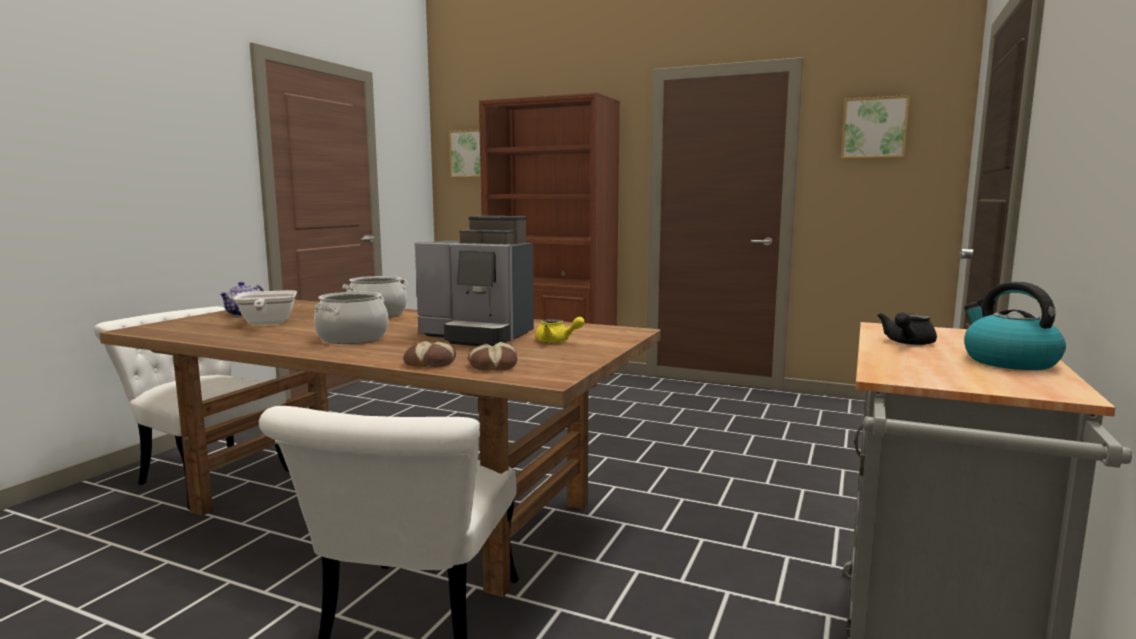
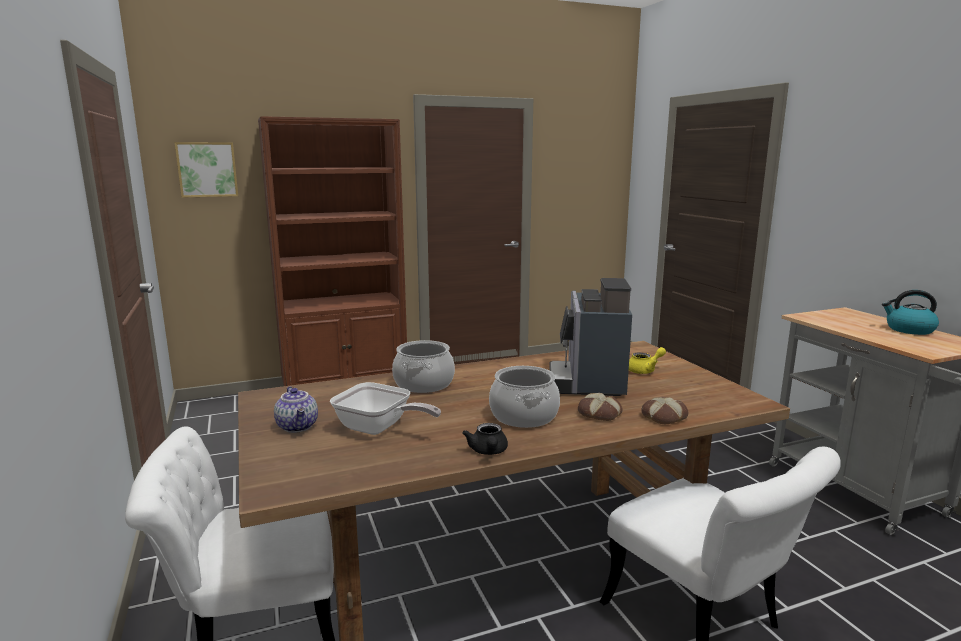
camera: 45 degrees left, 5 degrees up
(478, 336) = (589, 382): coffee machine -> coffee machine turned 120 degrees clockwise
(492, 365) = (697, 404): bread -> bread (598, 414)
(874, 128) = (579, 156): picture -> none
(907, 343) = (851, 327): black teapot -> black teapot (488, 451)

